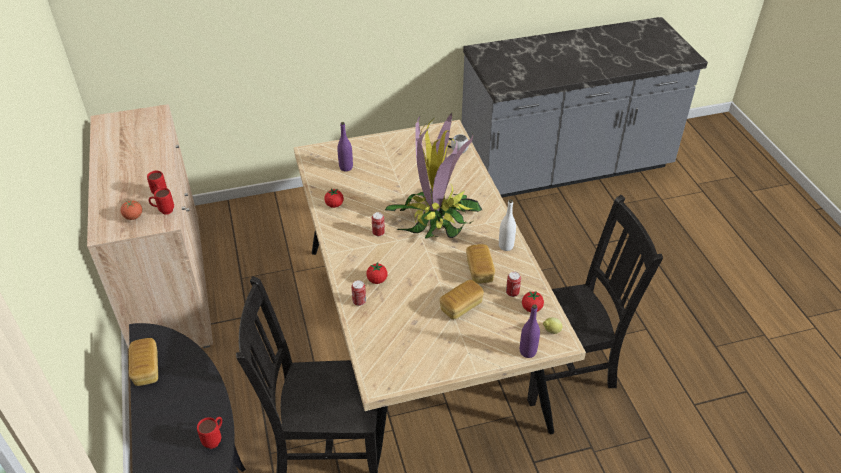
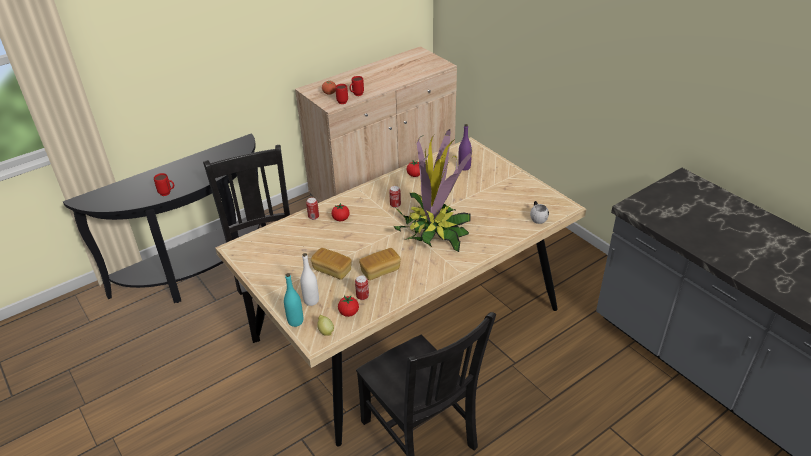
camera: 70 degrees right, 5 degrees down
(146, 369) = (216, 151): bread -> none
(506, 246) = (421, 279): white bottle -> white bottle (311, 301)
(527, 351) = (295, 321): purple bottle -> turquoise bottle

